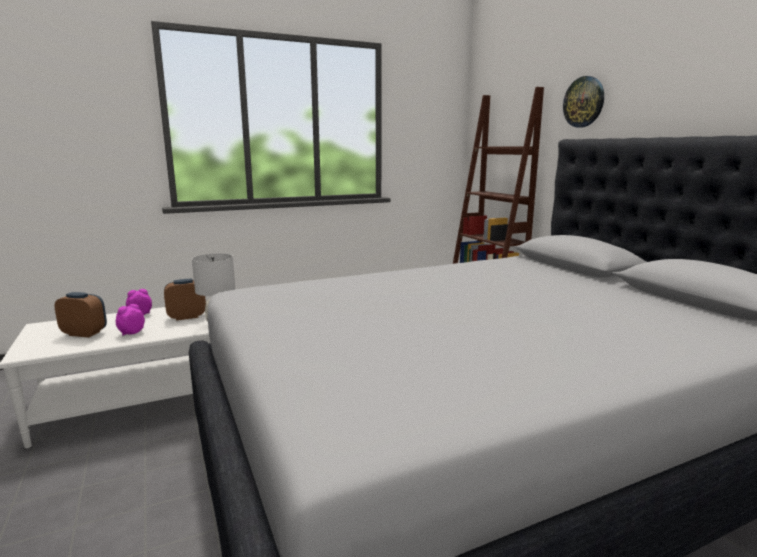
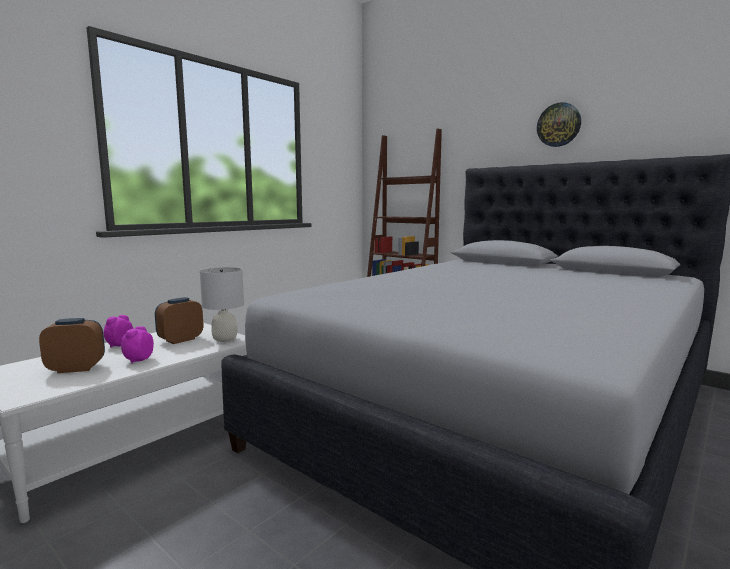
camera: 25 degrees left, 5 degrees down
(584, 102) = (478, 141): wall clock -> wall clock (558, 125)

